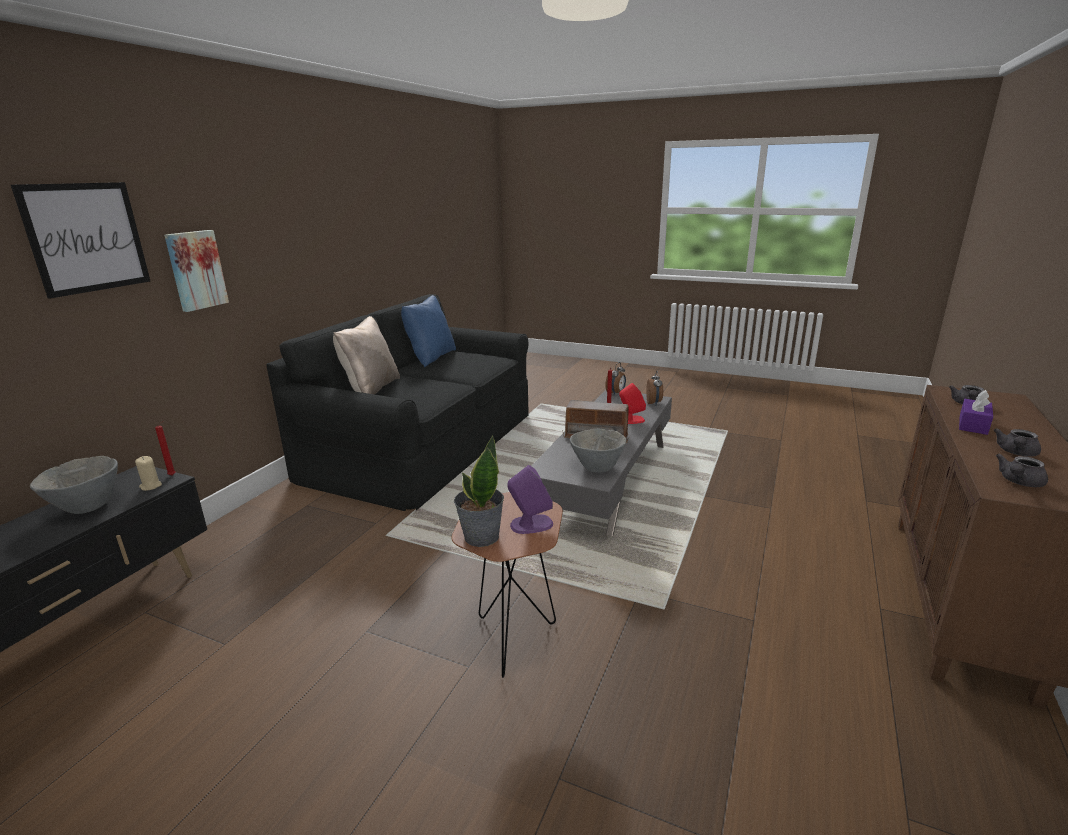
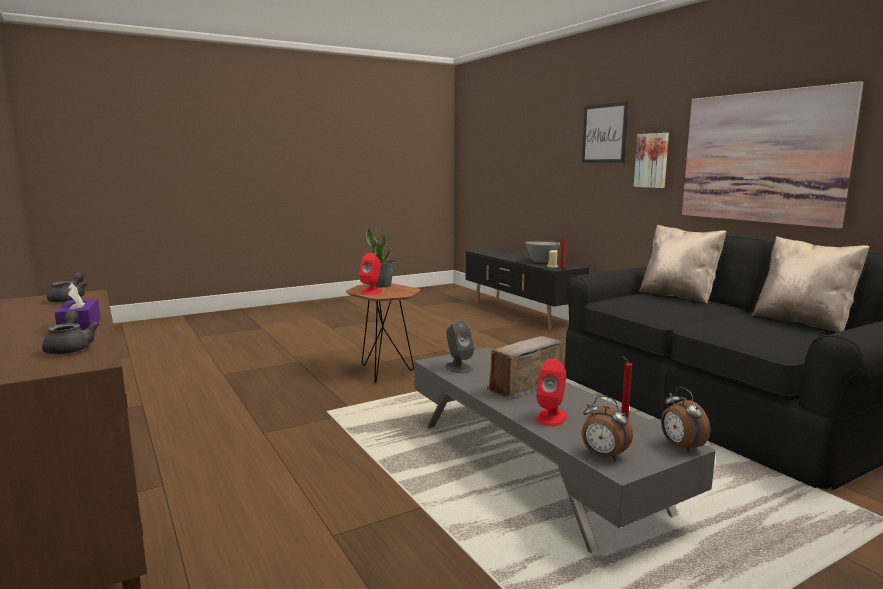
camera: 125 degrees right, 10 degrees down
(310, 248) = (761, 157): none -> picture
(430, 357) = (802, 322): blue pillow -> beige pillow
(531, 524) = (371, 291): purple speaker -> red speaker
(597, 467) = (458, 367): grey bowl -> grey speaker
(1015, 453) = (52, 315): grey teapot -> none

